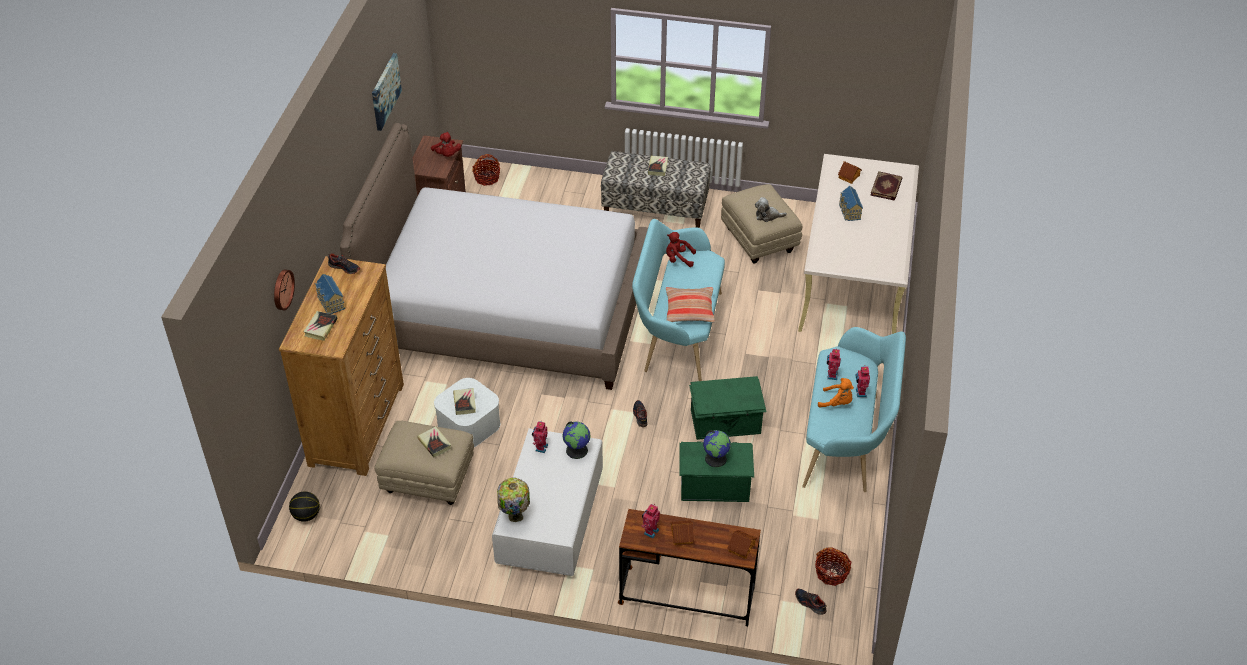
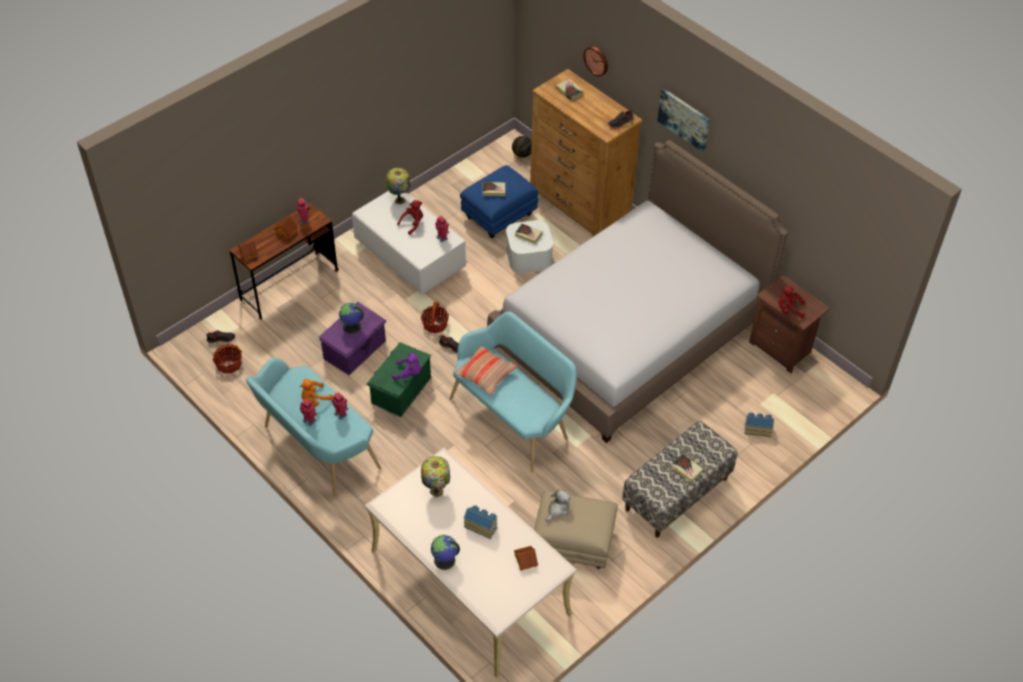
camera: 125 degrees right, 5 degrees up
(330, 302) = (590, 104): toy house -> toy house (757, 429)
(385, 91) = (793, 191): picture -> picture (684, 119)
(429, 480) = (498, 216): beige ottoman -> blue ottoman
(487, 178) = (809, 400): basket -> basket (435, 324)
(577, 450) = (422, 253): globe -> globe (444, 560)
(678, 259) = (548, 402): red plush toy -> red plush toy (413, 223)
(714, 484) = (355, 350): green storage box -> purple storage box
(726, 385) = (409, 373): none -> purple plush toy
(848, 249) = (437, 490): none -> table lamp
(886, 187) = (486, 579): book -> none

